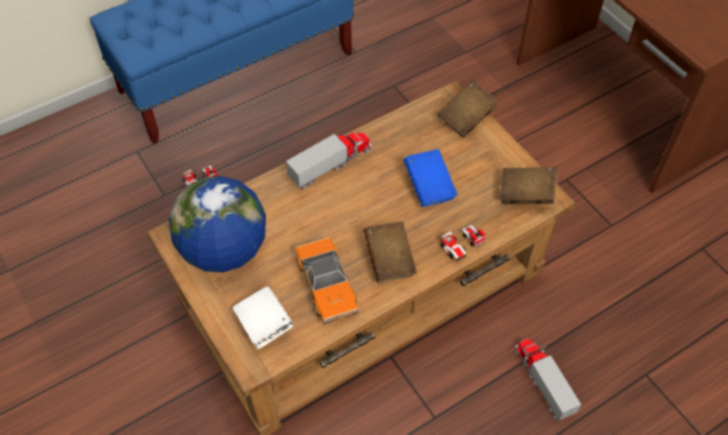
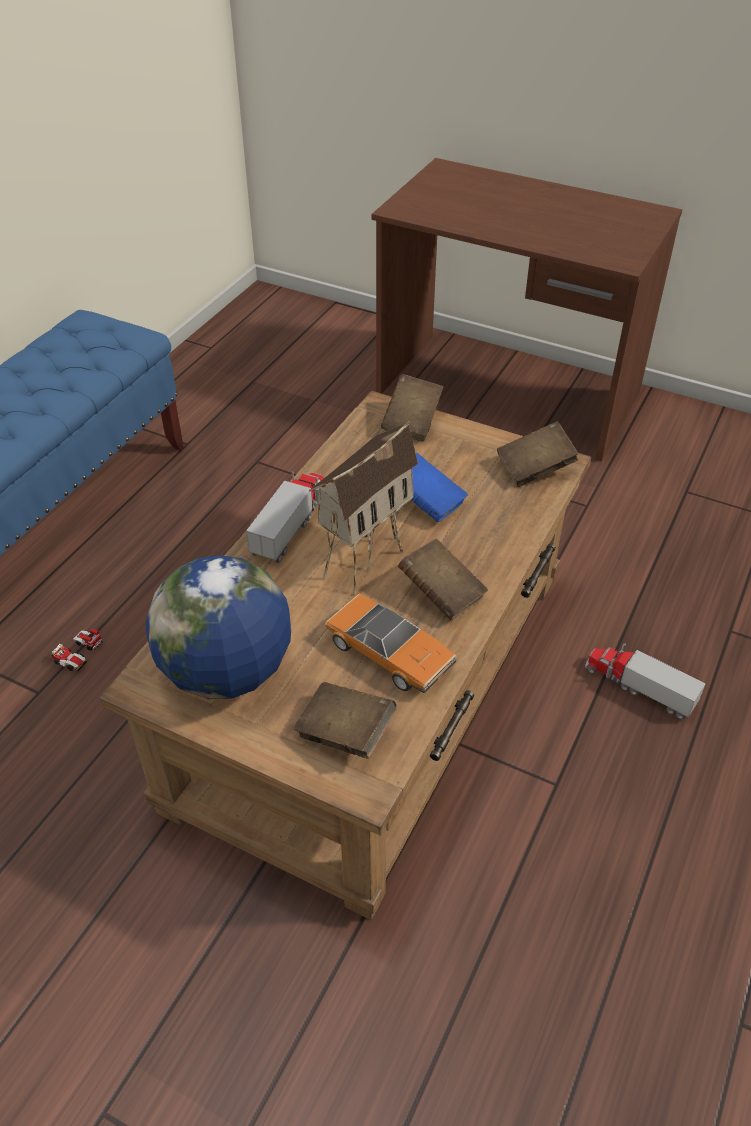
camera: 30 degrees left, 10 degrees down
(264, 324) = (345, 733): white book -> brown book
(358, 209) = (363, 557): none -> toy house
(462, 245) = (510, 543): toy car -> none

